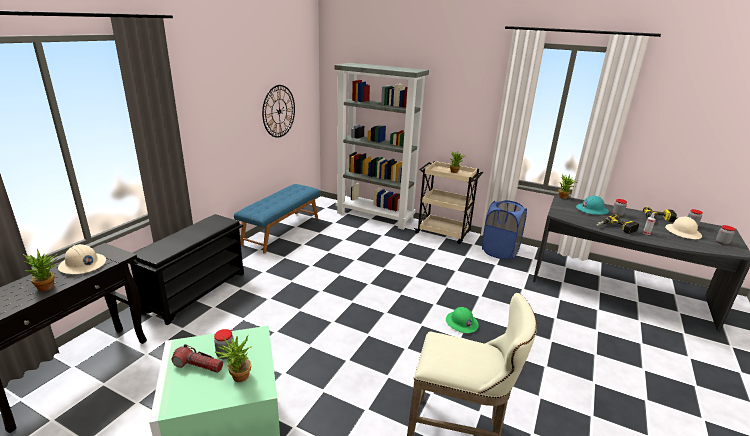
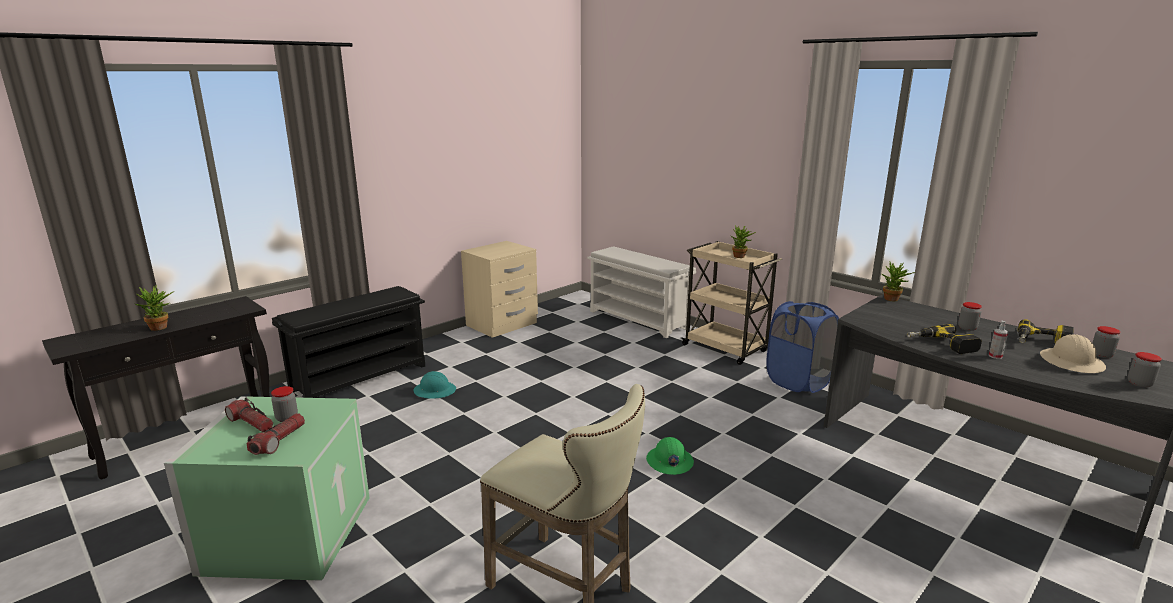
camera: 20 degrees right, 5 degrees down
(82, 265) = (207, 313): beige hard hat -> none
(237, 378) = (279, 441): potted plant -> flashlight
(279, 111) = (511, 167): wall clock -> none
(281, 231) = (502, 324): blue bench -> beige nightstand
(375, 216) = (639, 319): grey bookcase -> white shoe rack
(591, 210) = (925, 318): turquoise hard hat -> turquoise hard hat (435, 391)

